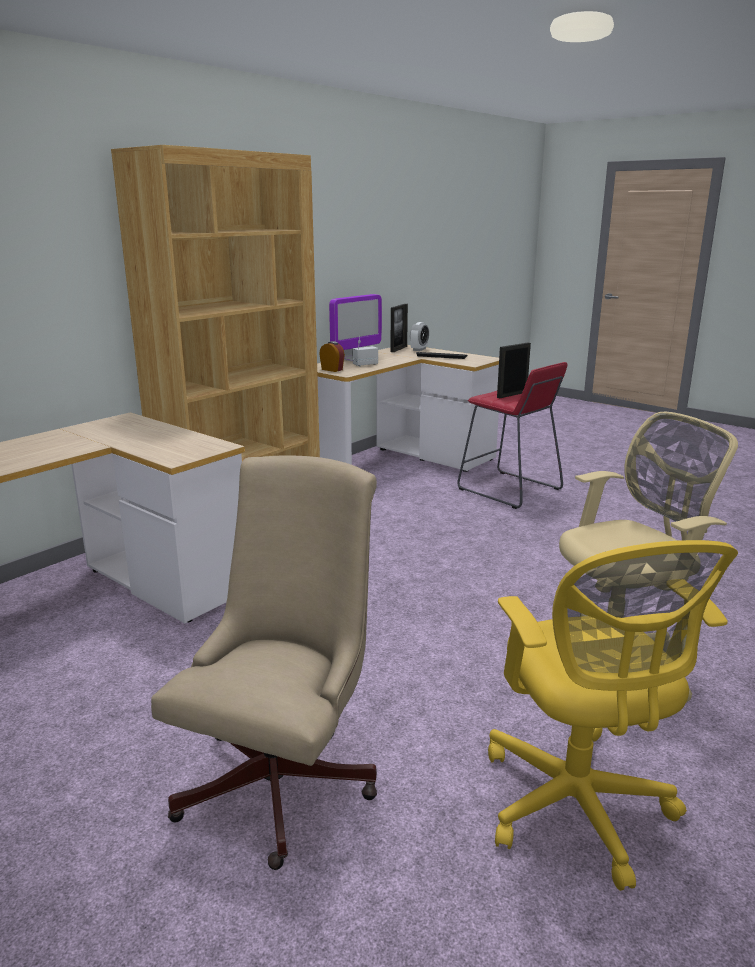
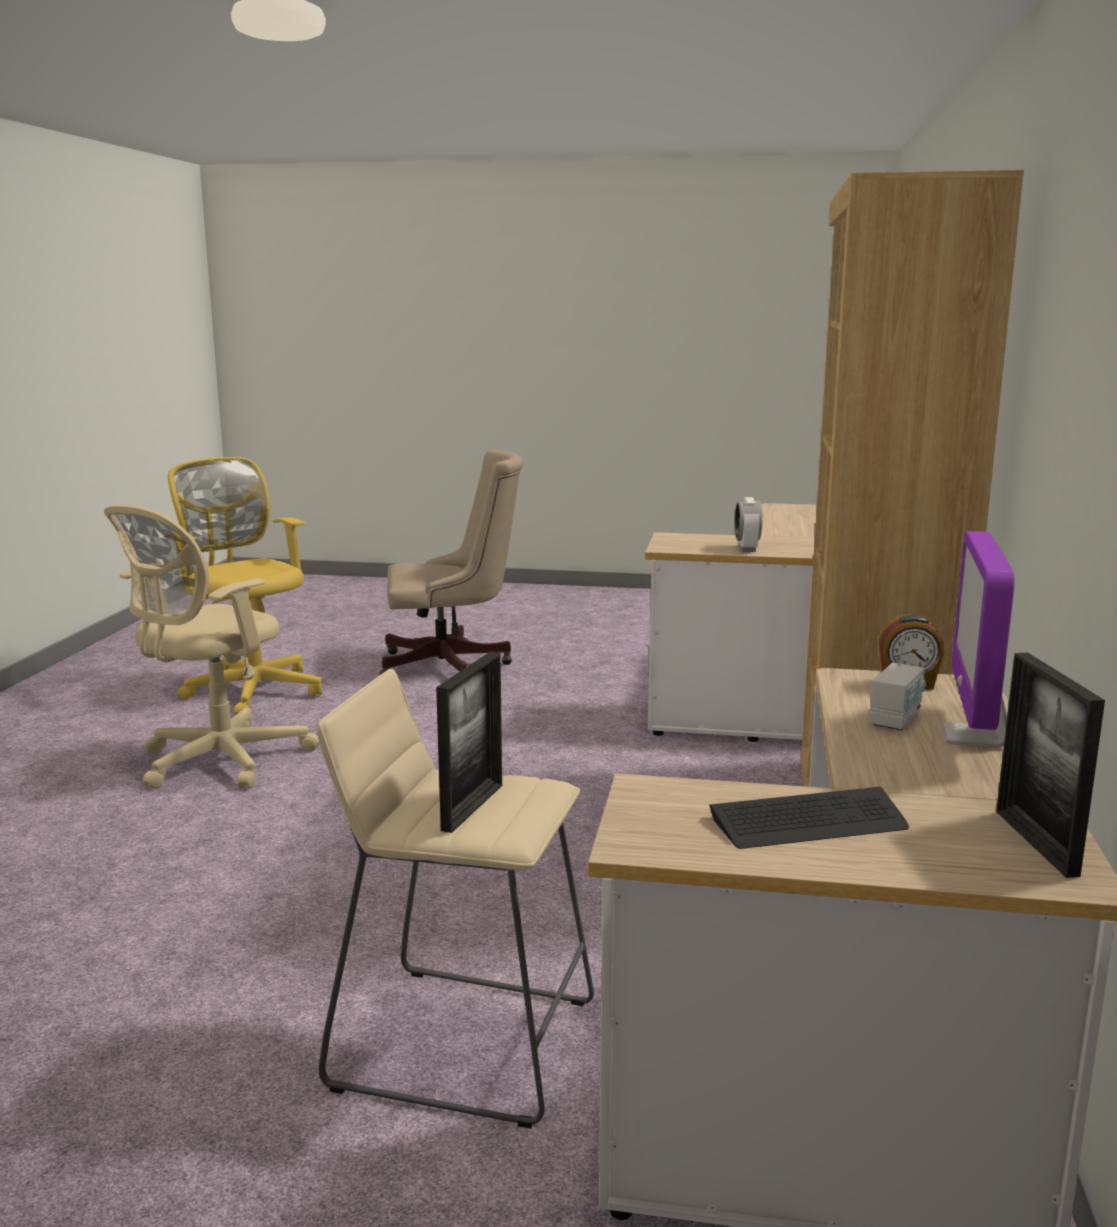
camera: 150 degrees right, 5 degrees down
(284, 776) = (452, 665): beige office chair -> beige office chair turned 90 degrees counterclockwise
(419, 349) = (970, 858): alarm clock -> alarm clock (747, 549)
(509, 490) = (463, 1042): red stool -> beige stool

